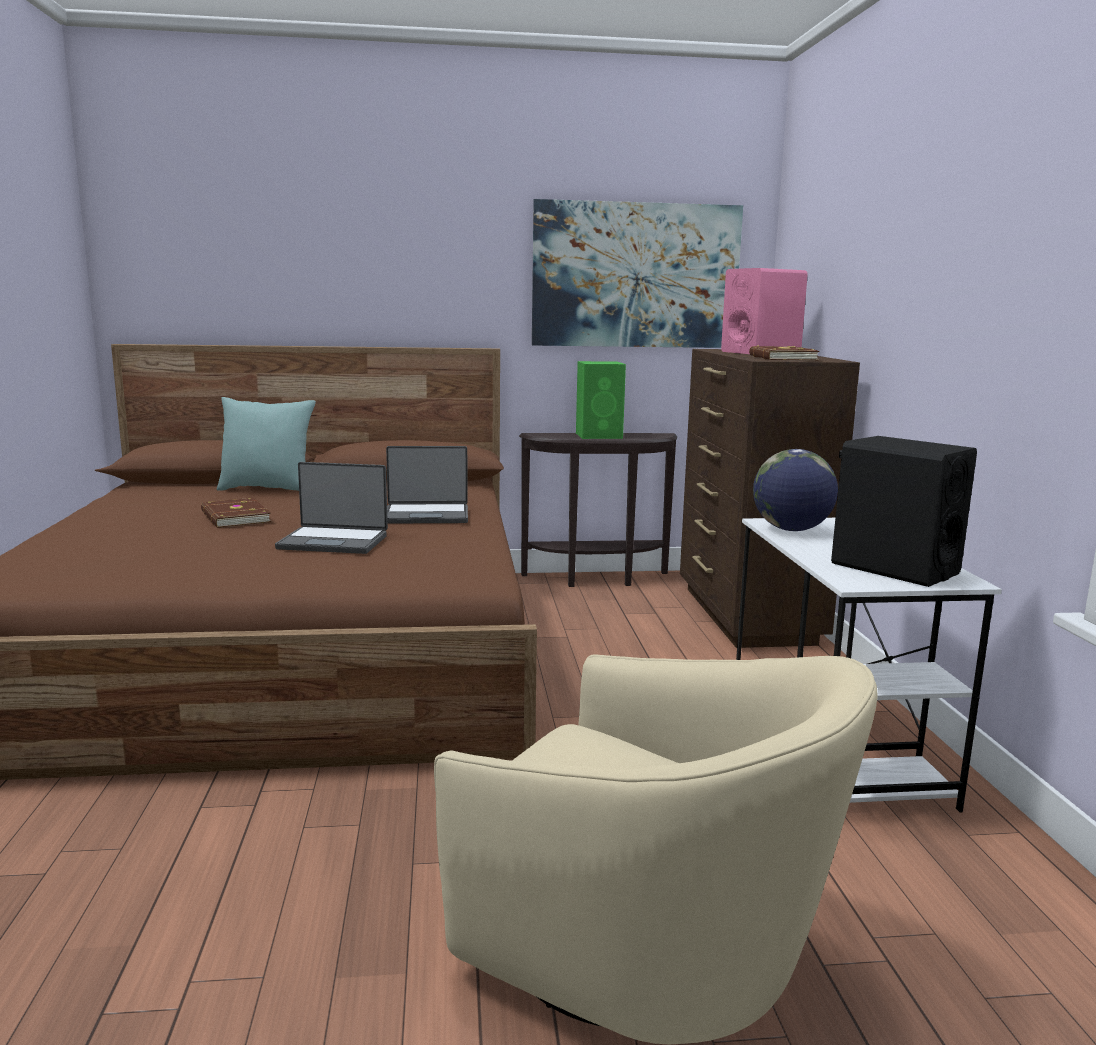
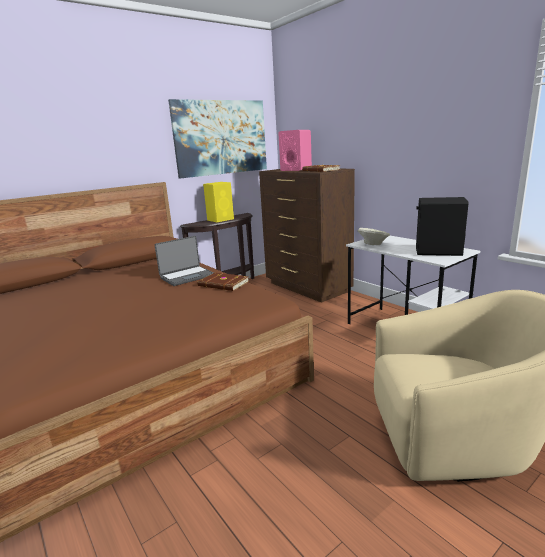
camera: 30 degrees left, 5 degrees up
(234, 517) = (82, 305): brown book -> brown book (223, 284)
(268, 489) = (64, 284): turquoise pillow -> none
(334, 542) = (167, 303): laptop -> none
(600, 436) = (221, 219): green speaker -> yellow speaker
(791, 530) = (373, 245): globe -> beige bowl

